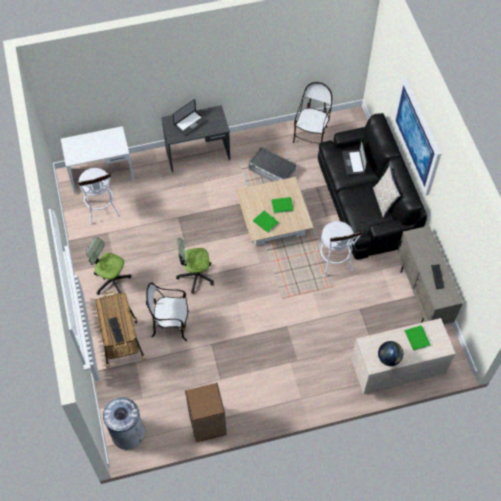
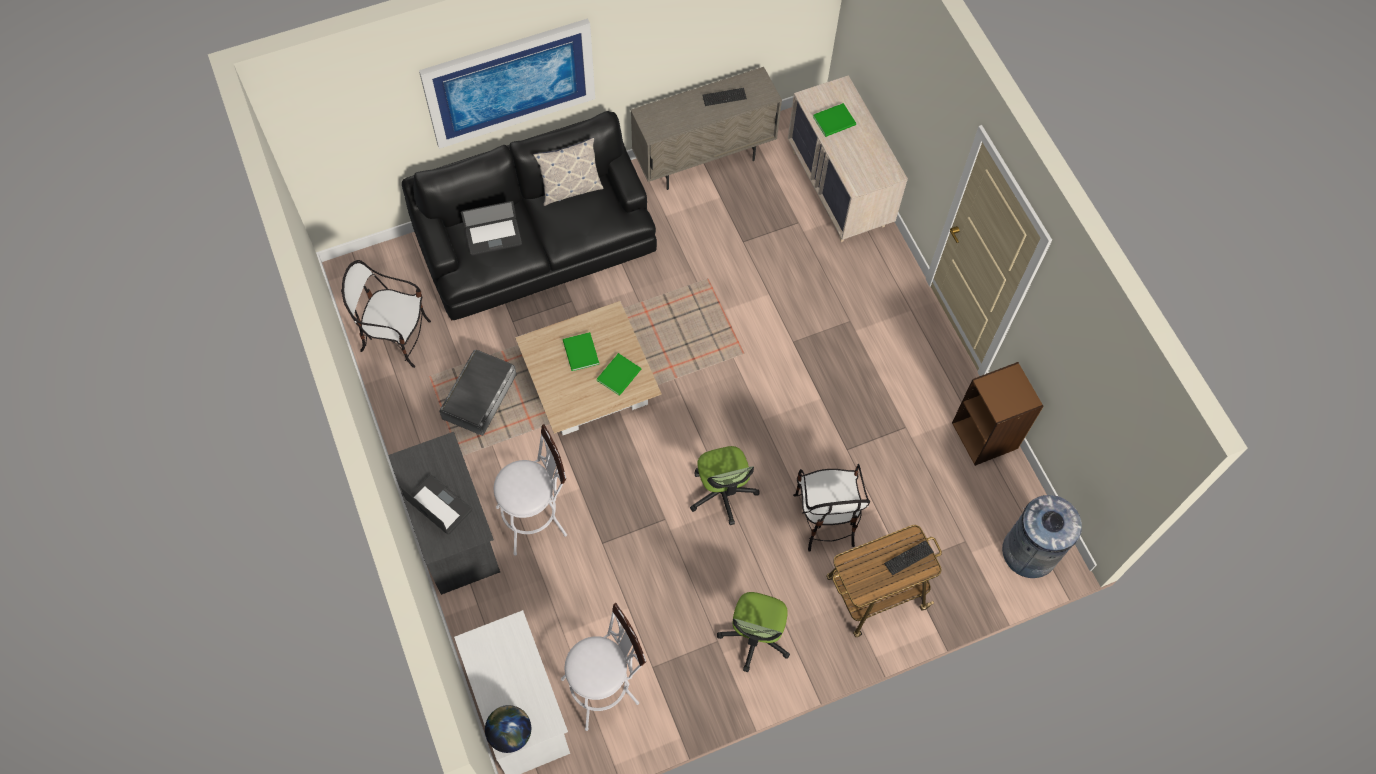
camera: 100 degrees left, 5 degrees up
(334, 264) = (666, 281): white stool -> white stool (537, 518)
(389, 358) = (875, 154): globe -> globe (510, 733)

